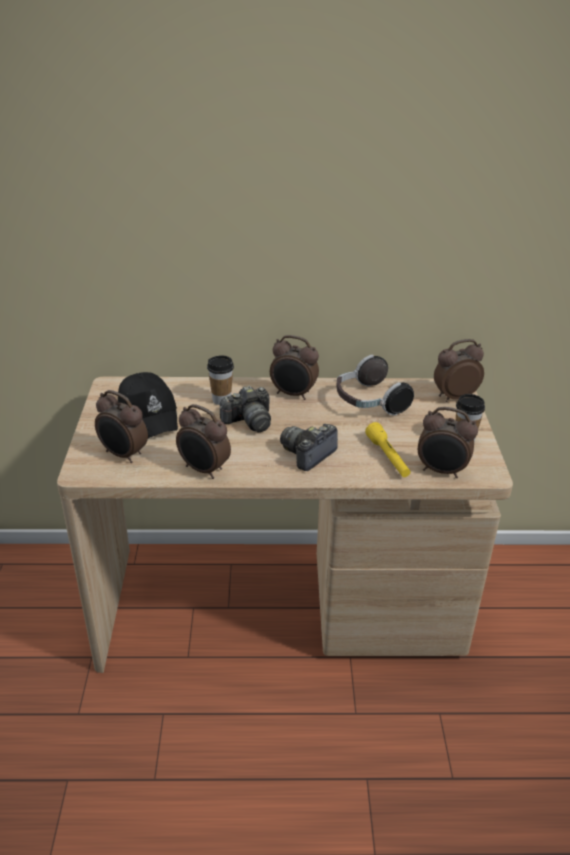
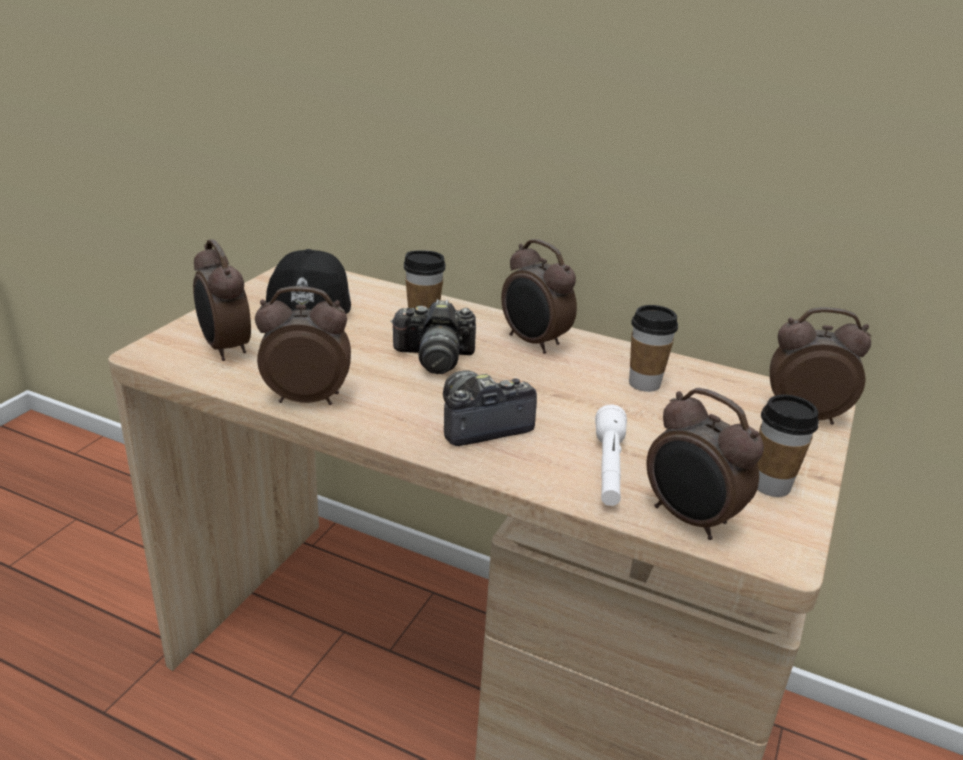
camera: 25 degrees right, 5 degrees down
(204, 470) = (307, 398): alarm clock -> alarm clock turned 120 degrees clockwise
(369, 402) = (644, 383): headphones -> cup
(388, 457) = (608, 468): yellow flashlight -> white flashlight

